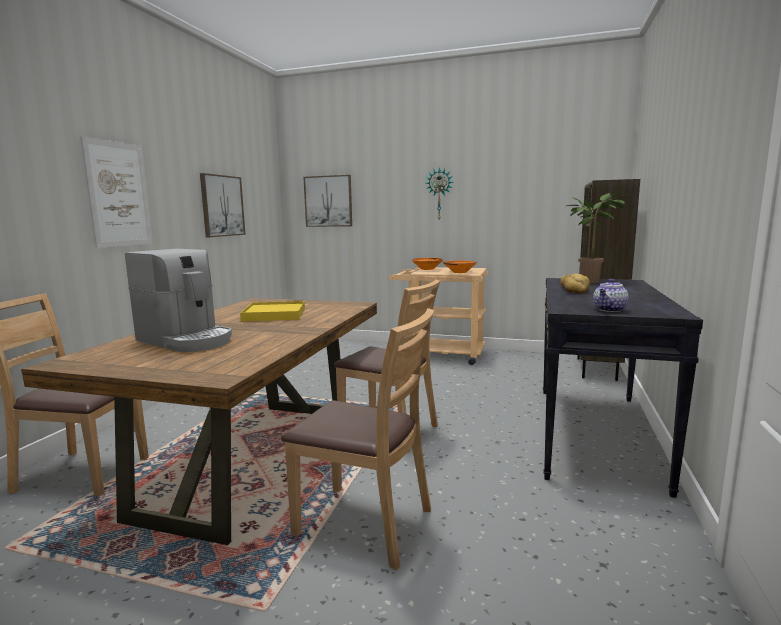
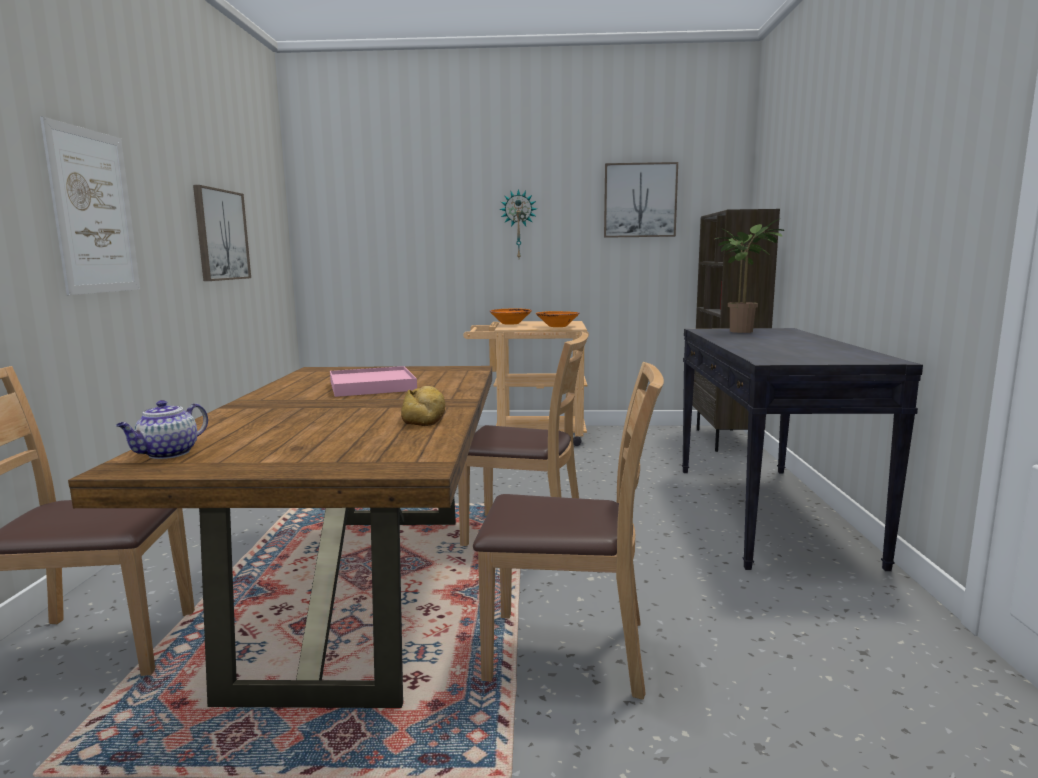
camera: 15 degrees left, 0 degrees up
(187, 340) = (291, 425): coffee machine -> none
(274, 314) = (372, 386): yellow tray -> pink tray
(328, 201) = (360, 232): picture -> picture (640, 200)
(573, 289) = (738, 340): bread -> bread (425, 415)
(609, 310) = (815, 359): teapot -> teapot (167, 454)

